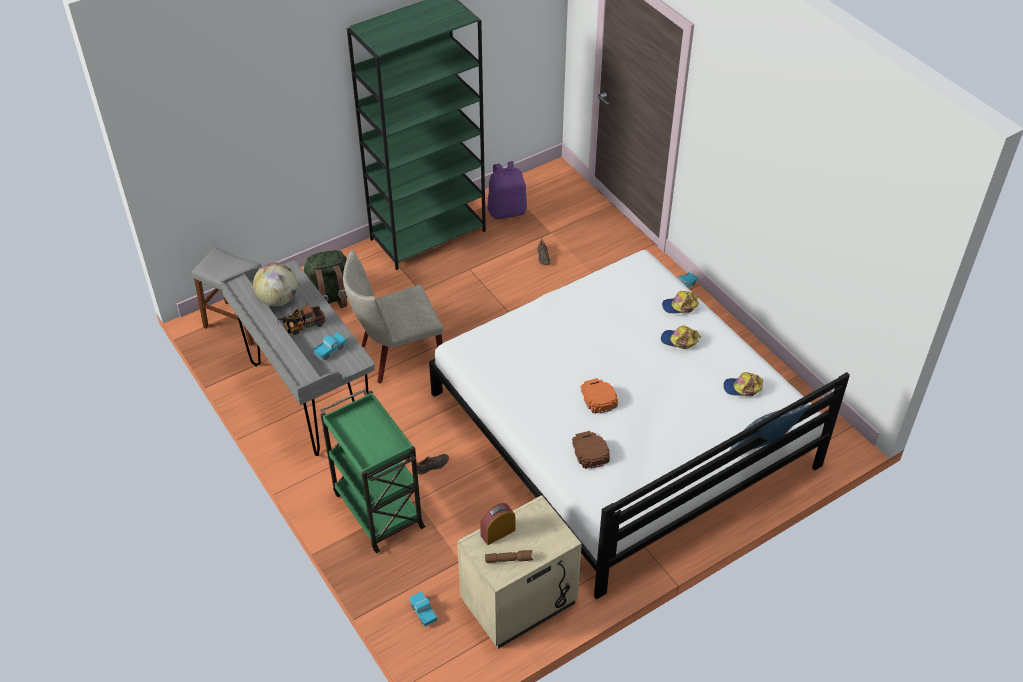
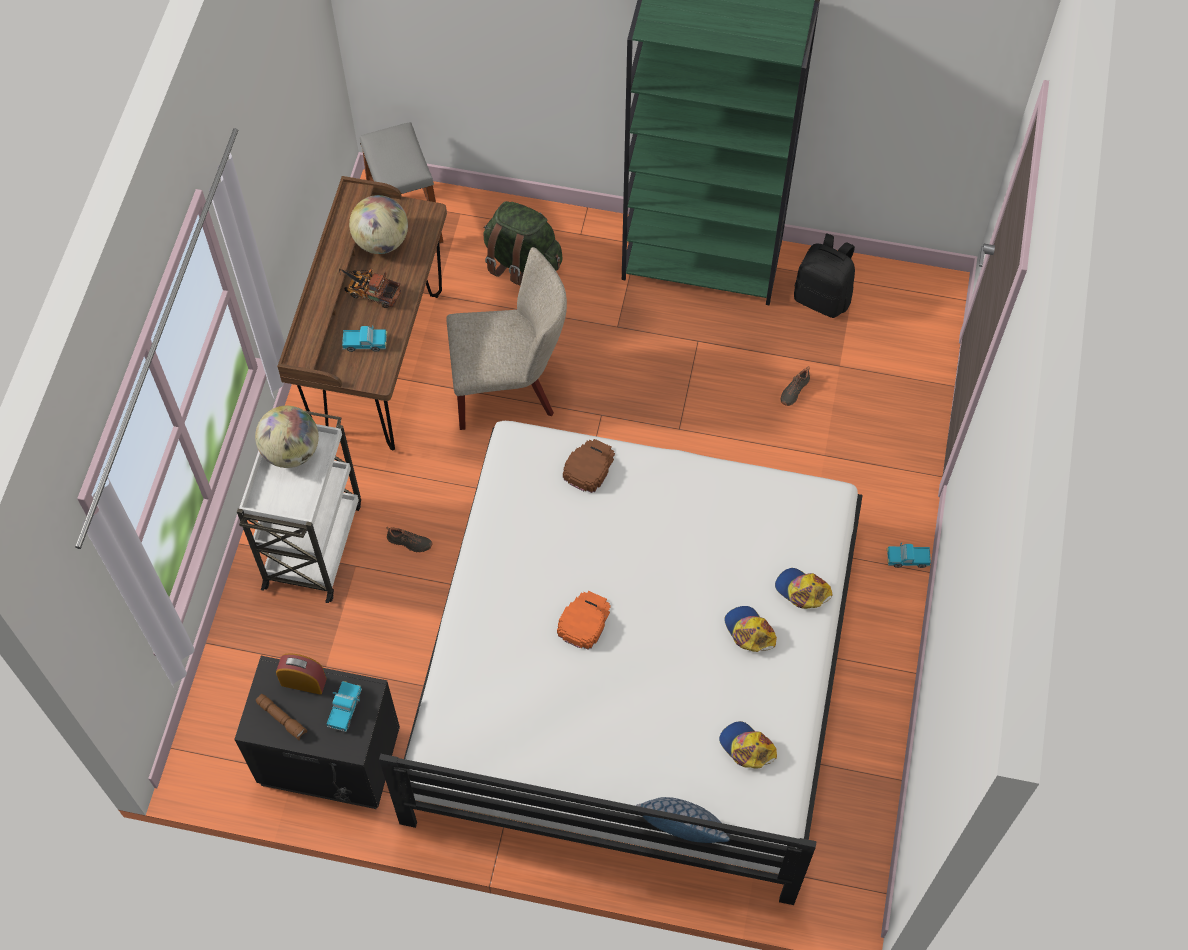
camera: 45 degrees right, 15 degrees up
(308, 398) = (379, 364): grey desk -> brown desk
(355, 426) = (291, 451): none -> globe
(377, 508) = (313, 542): green cart -> white cart
(396, 356) = (510, 386): beige chair -> beige chair turned 150 degrees clockwise
(423, 612) = (239, 687): toy truck -> toy truck (345, 709)
(507, 211) = (822, 298): purple backpack -> black backpack
(519, 603) = (329, 760): beige nightstand -> black nightstand
(589, 451) = (503, 673): brown cap -> brown cap (589, 466)

